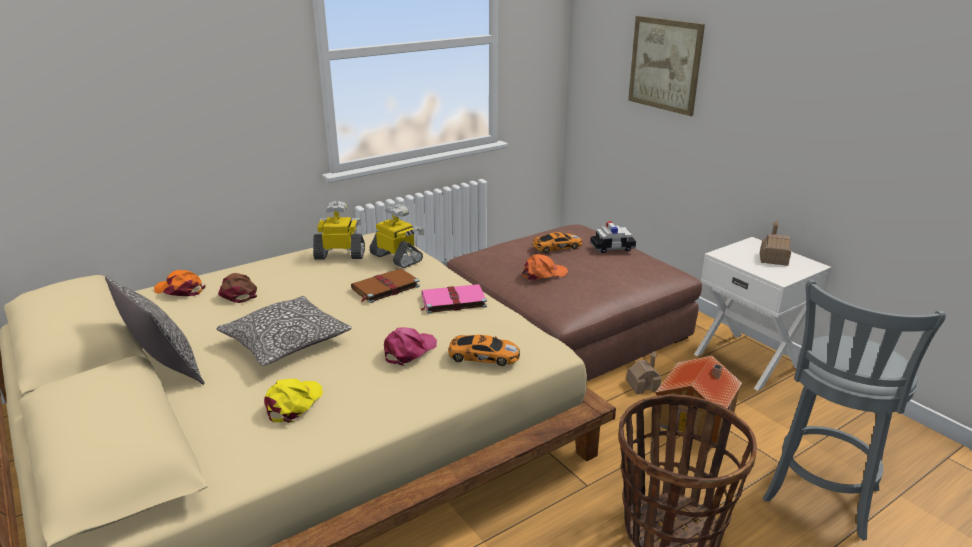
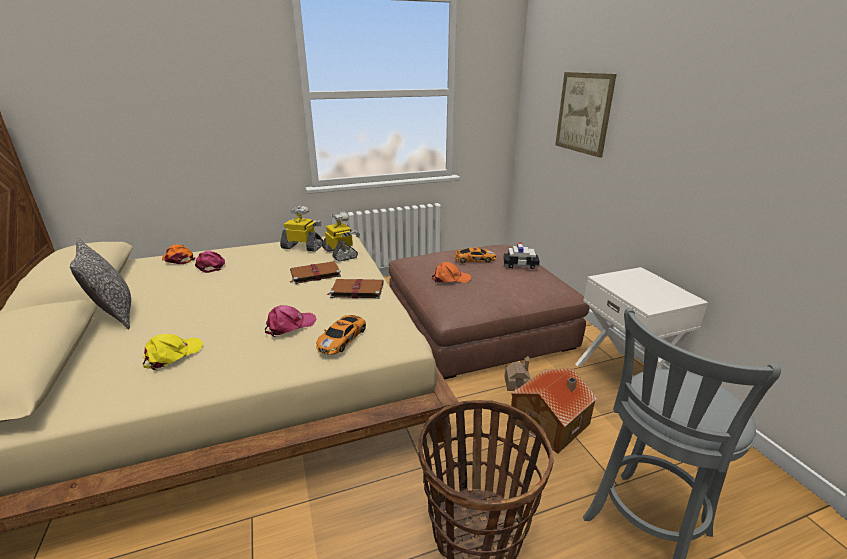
camera: 15 degrees right, 0 degrees up
(238, 293) = (212, 265): brown cap -> pink cap
(286, 342) = (211, 305): pillow -> none
(452, 301) = (356, 290): pink book -> brown book
(482, 356) = (342, 338): toy car -> toy car turned 90 degrees clockwise
(773, 259) = (651, 288): toy house -> none

